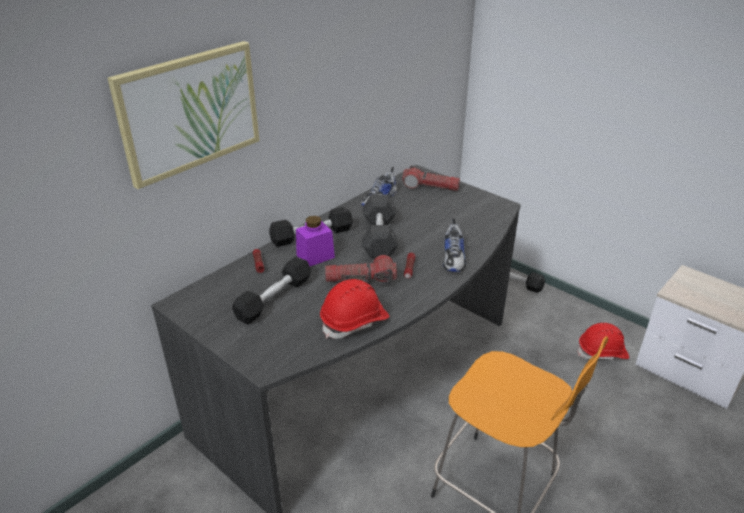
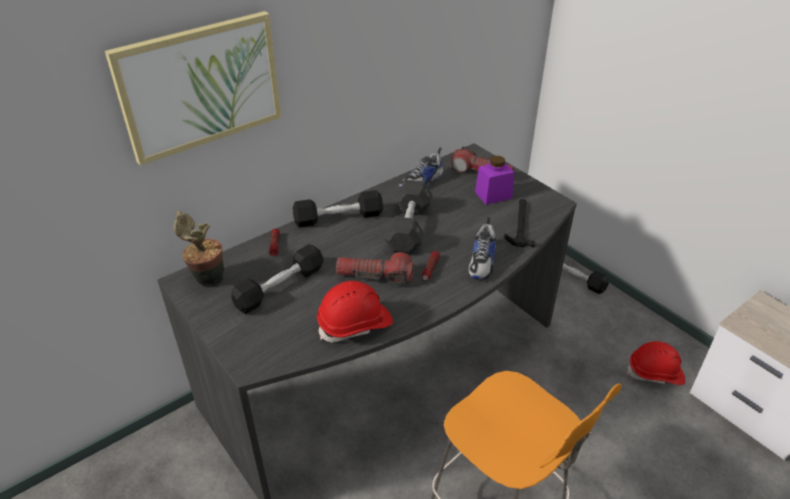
camera: 10 degrees right, 5 degrees up
(201, 299) = (207, 279): none -> potted plant
(315, 256) = (335, 243): purple jar -> purple jar (493, 195)
(477, 225) = (520, 224): none -> hammer

